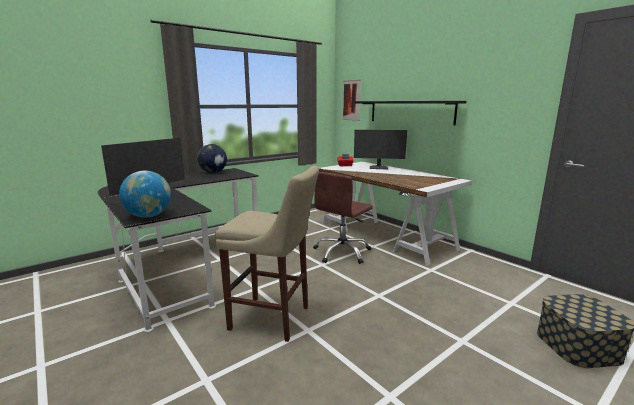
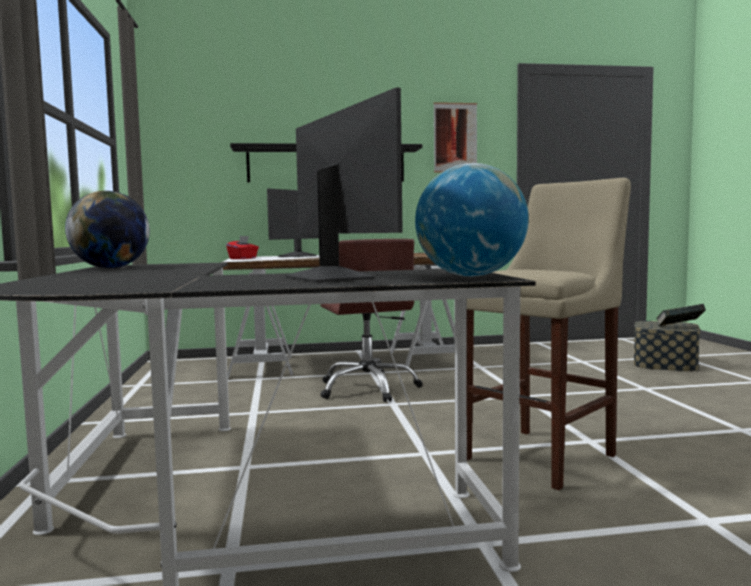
camera: 60 degrees left, 10 degrees down
(351, 100) = (190, 146): picture -> picture (455, 137)
(585, 318) = (679, 327): none -> book

